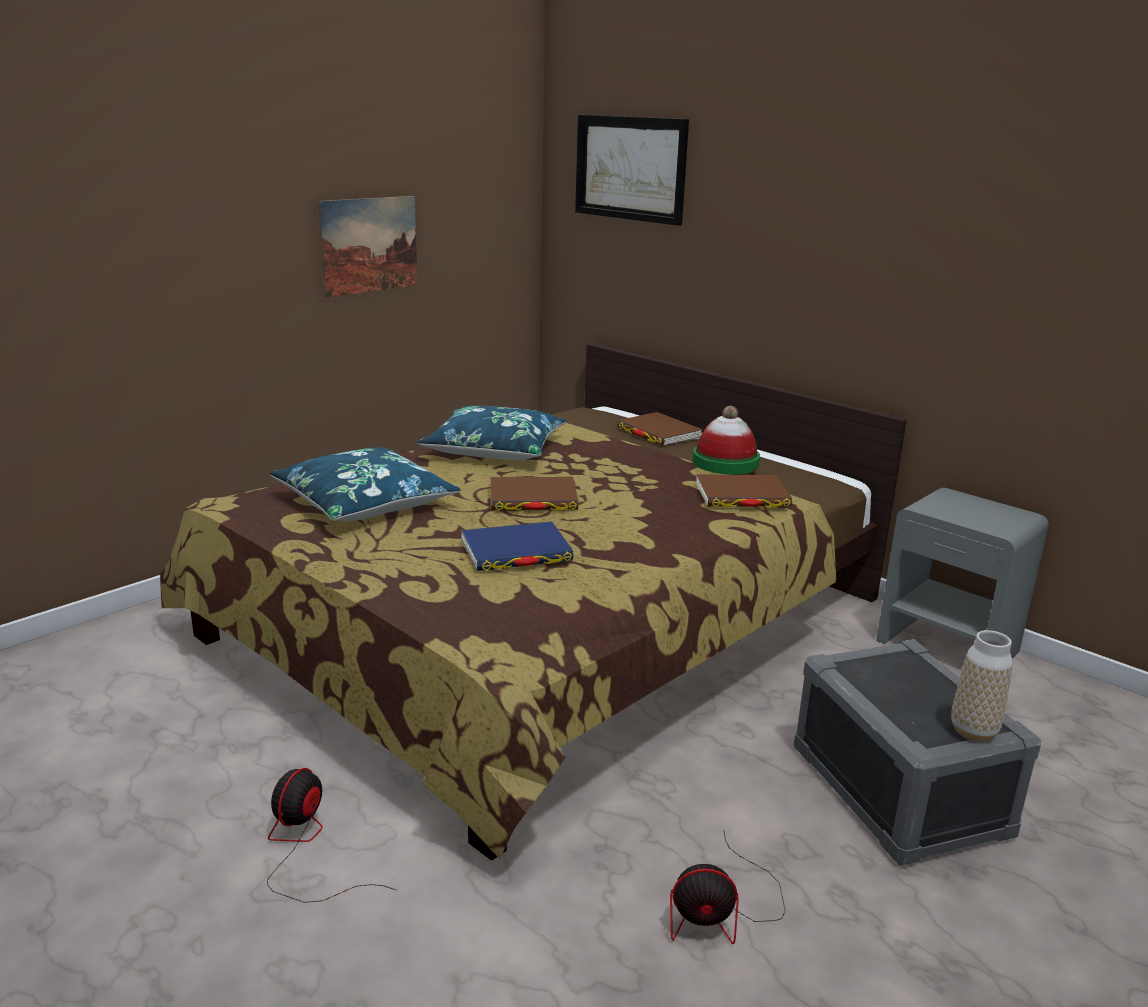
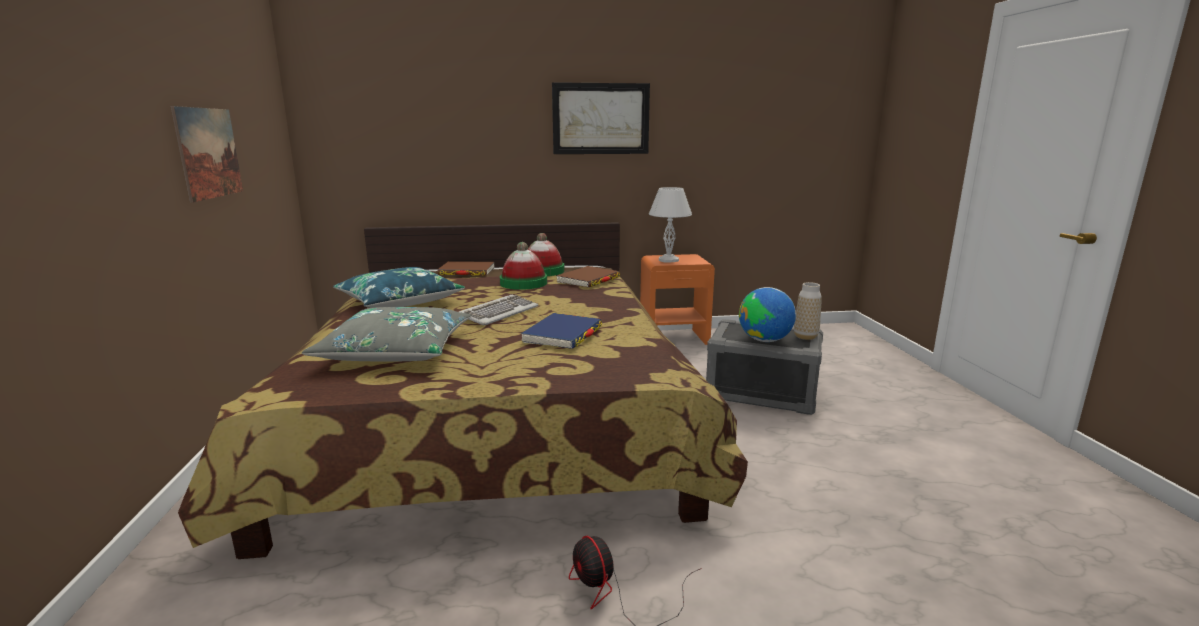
camera: 50 degrees left, 5 degrees down
(365, 502) = (396, 351): blue pillow -> grey pillow
(533, 499) = (498, 313): brown book -> keyboard
(630, 168) = (381, 91): picture -> picture (600, 119)
(657, 471) = (523, 283): none -> hat
(721, 912) = (808, 468): fan -> none
(888, 700) = (765, 340): none -> globe
(948, 646) = (674, 338): grey nightstand -> orange nightstand
(953, 508) = (668, 260): none -> white table lamp

